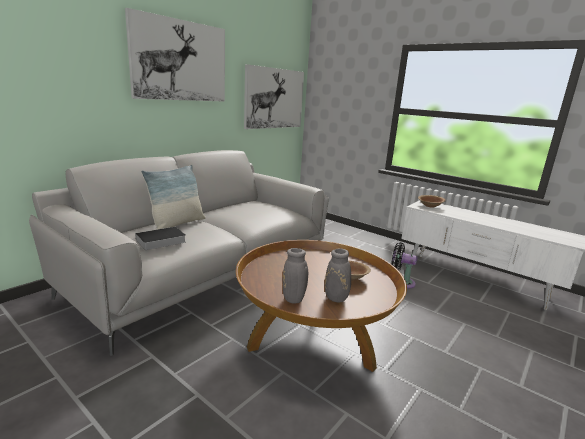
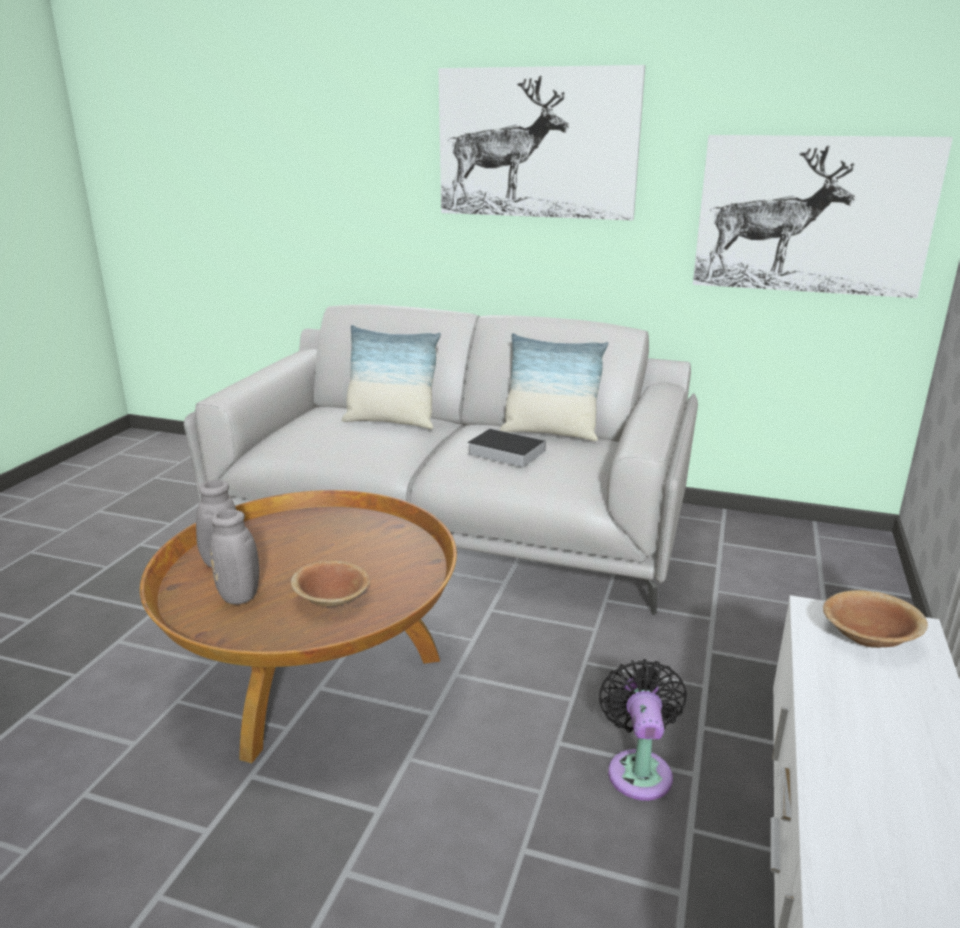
camera: 70 degrees right, 5 degrees up
(159, 241) = (315, 429): book -> book (503, 452)
(238, 204) = (550, 433): none -> pillow

